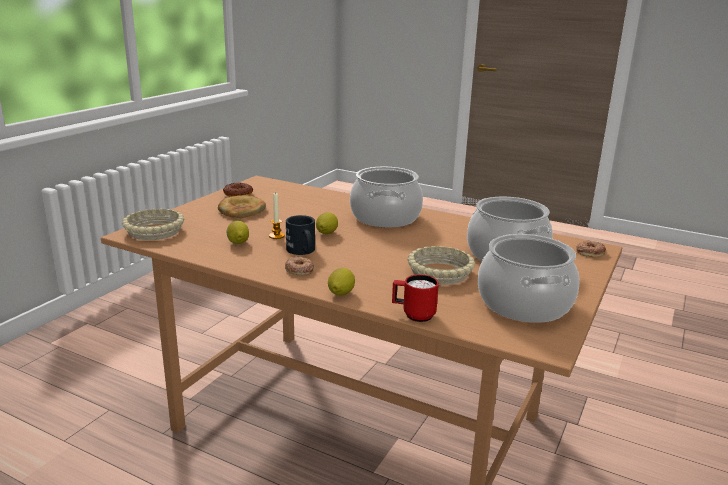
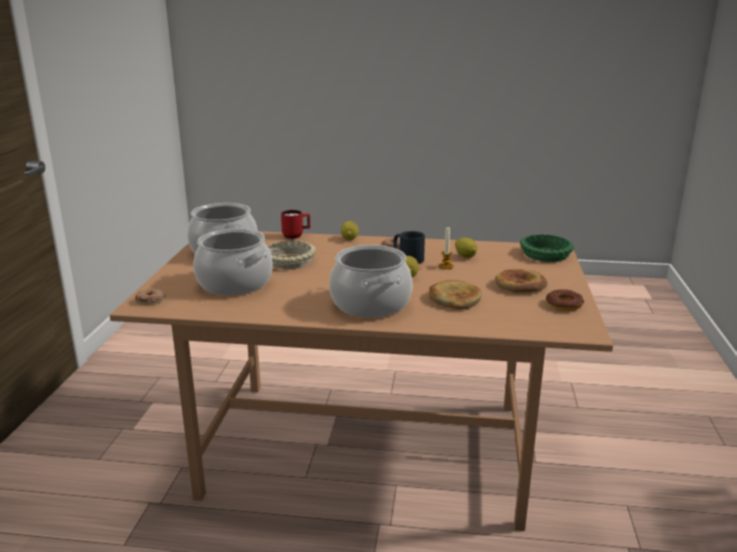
camera: 160 degrees right, 0 degrees up
(154, 231) = (545, 254): beige bowl -> green bowl
(312, 210) = (454, 298): none -> bread

